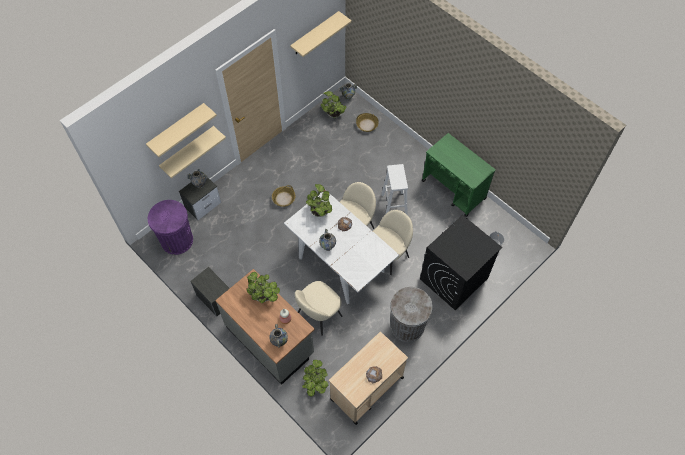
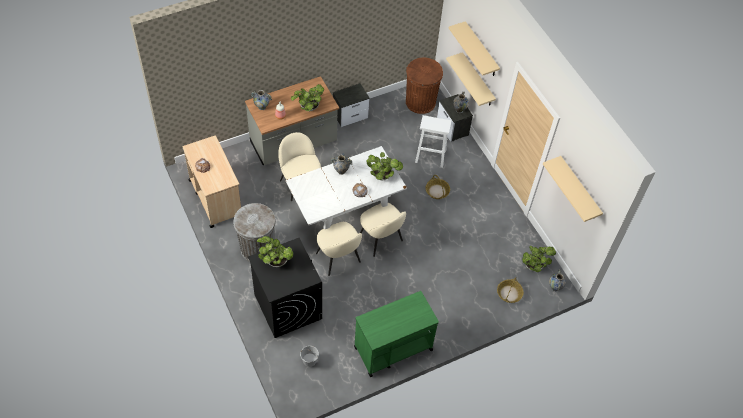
camera: 105 degrees right, 5 degrees down
(177, 240) = (420, 102): purple trash can -> brown trash can
(315, 384) = (238, 163): potted plant -> potted plant (275, 261)
(394, 205) = (395, 284): white stool -> white stool (430, 156)

